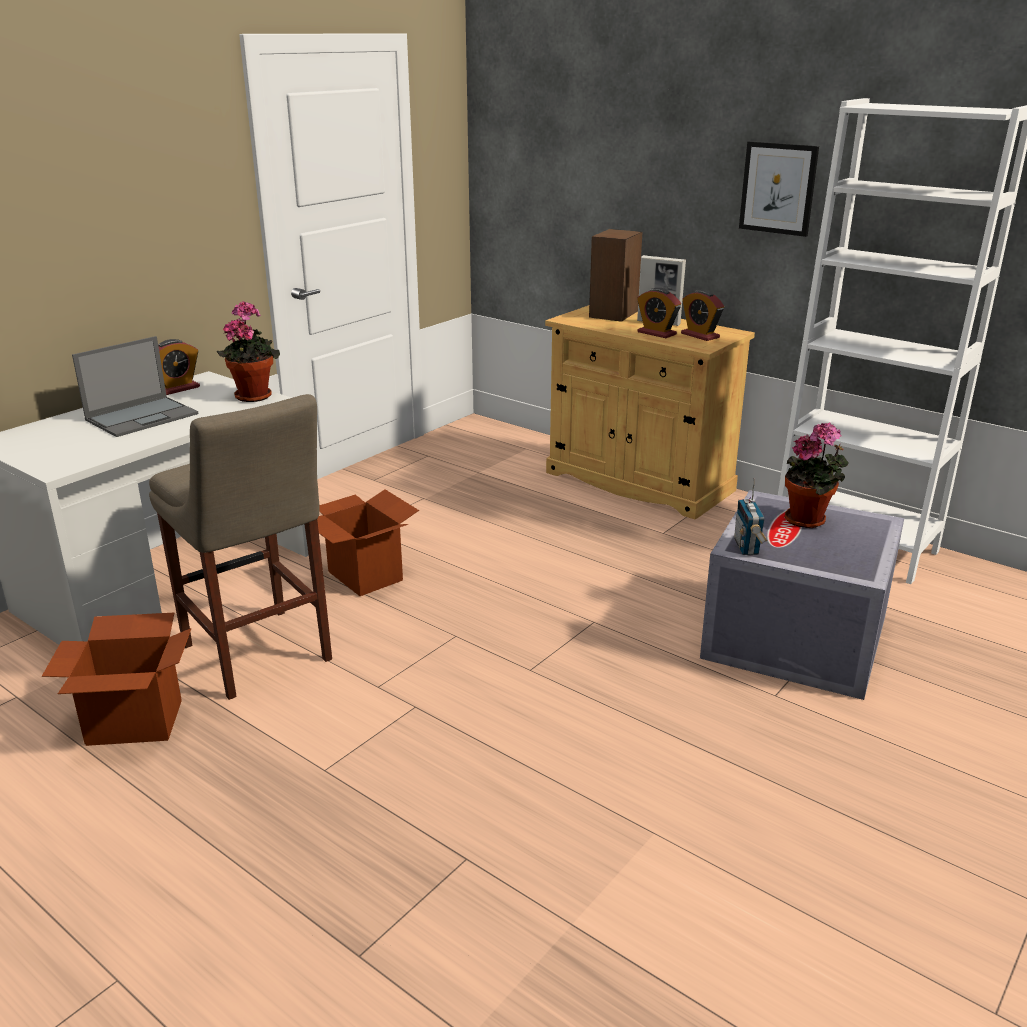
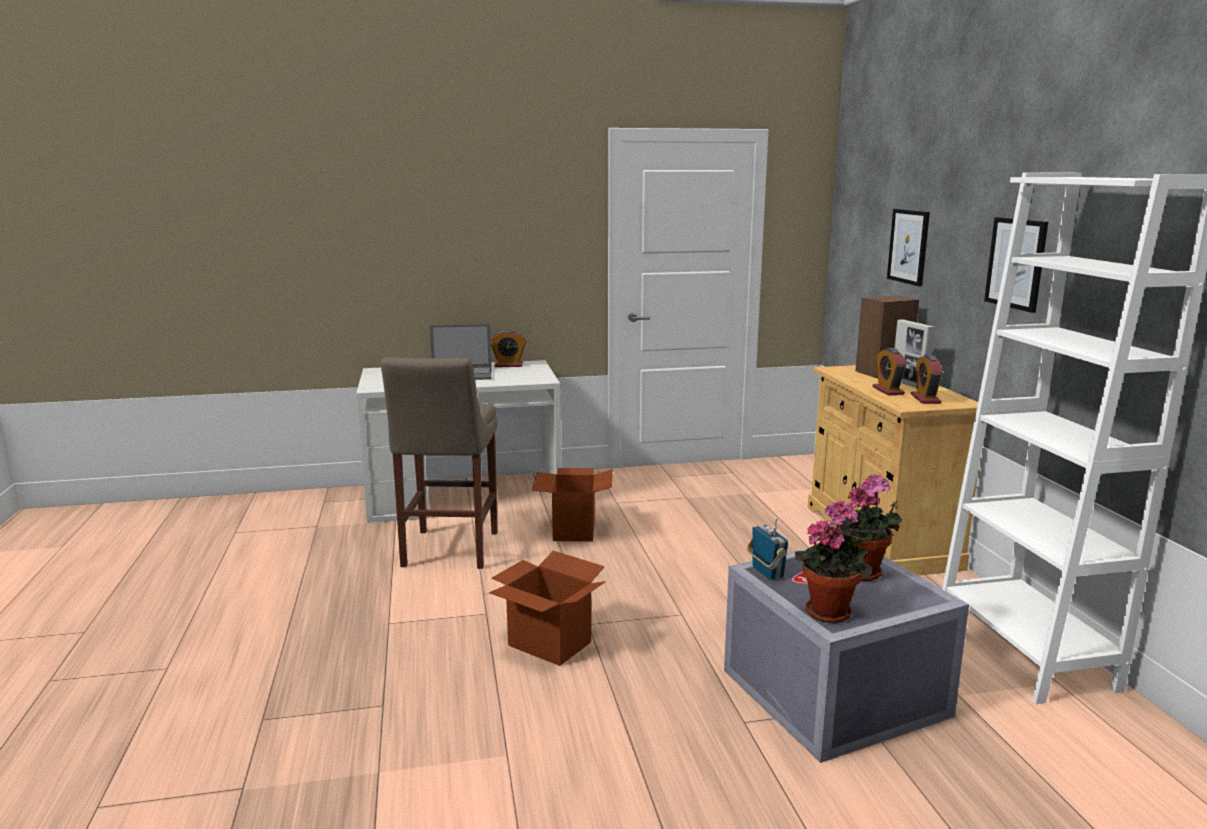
camera: 40 degrees right, 10 degrees down
(134, 723) = (343, 559): cardboard box -> cardboard box (549, 644)
(254, 395) = (540, 376): potted plant -> potted plant (830, 610)
(613, 173) = (908, 246): none -> picture
(747, 547) = (766, 572): radio -> radio turned 120 degrees clockwise

